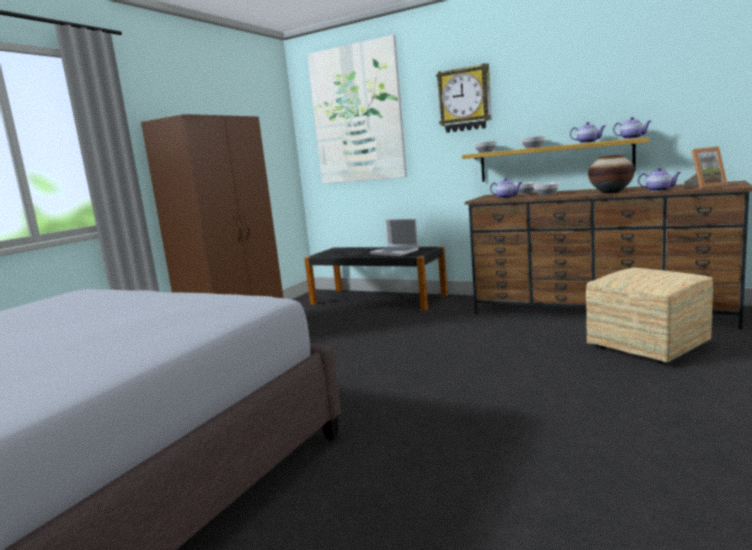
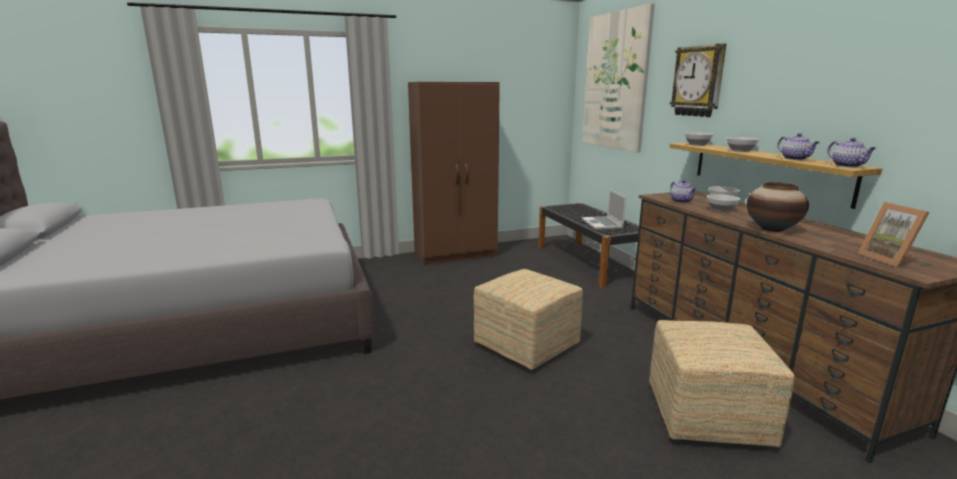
camera: 40 degrees right, 5 degrees up
(462, 364) = (527, 346): none -> ottoman
(659, 190) = (820, 245): teapot -> none
(705, 187) = (889, 259): picture frame -> picture frame turned 45 degrees clockwise

